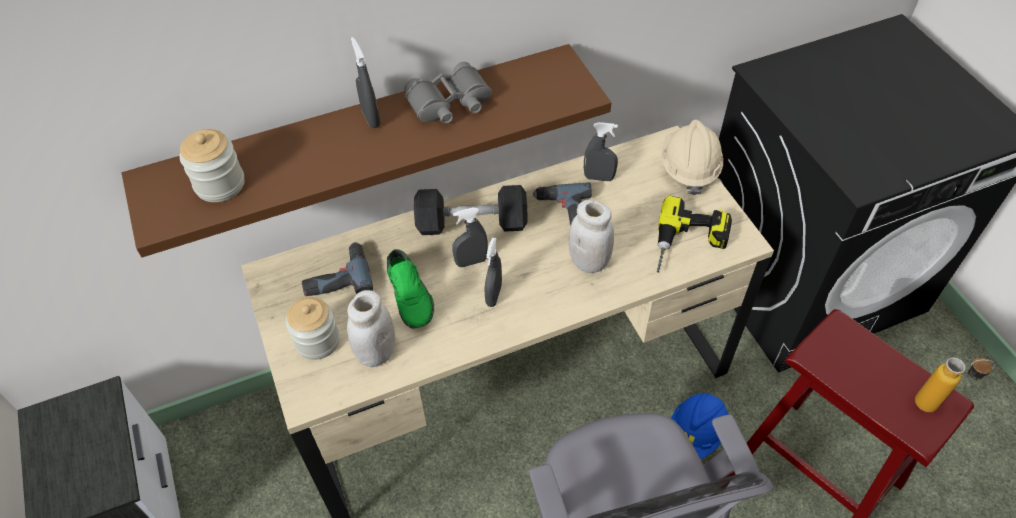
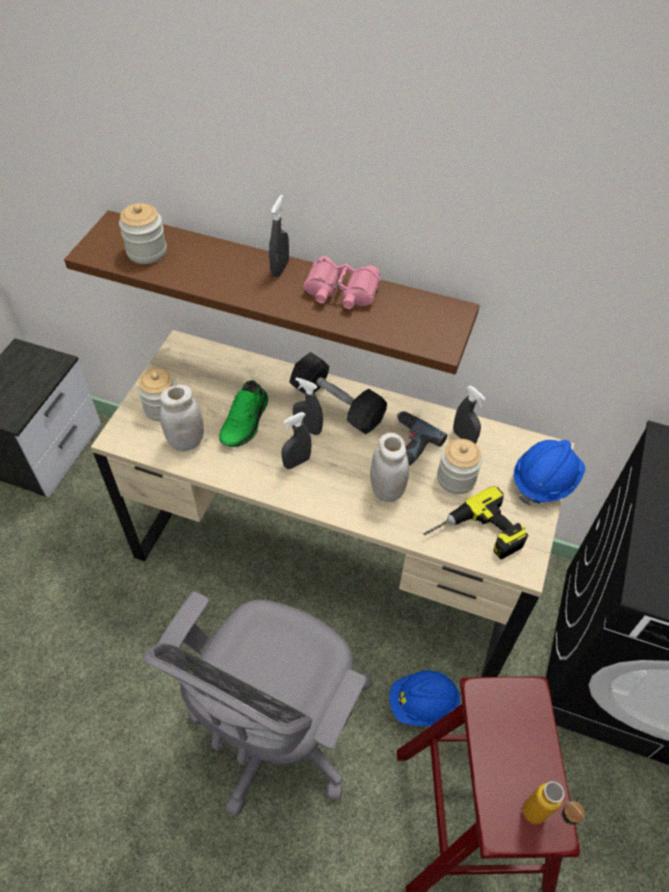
camera: 40 degrees right, 0 degrees up
(337, 277) = (216, 377): power drill -> none
(450, 103) = (341, 292): grey binoculars -> pink binoculars
(628, 213) = (456, 478): none -> jar
(689, 168) = (544, 481): beige hard hat -> blue hard hat

